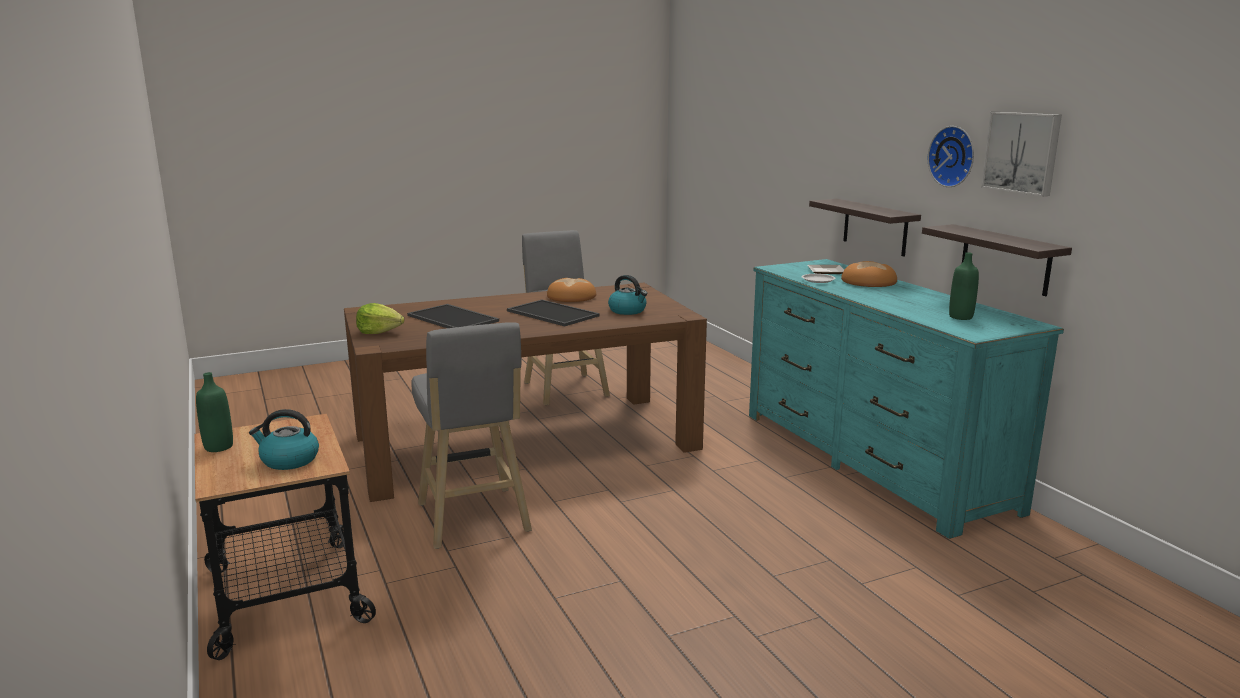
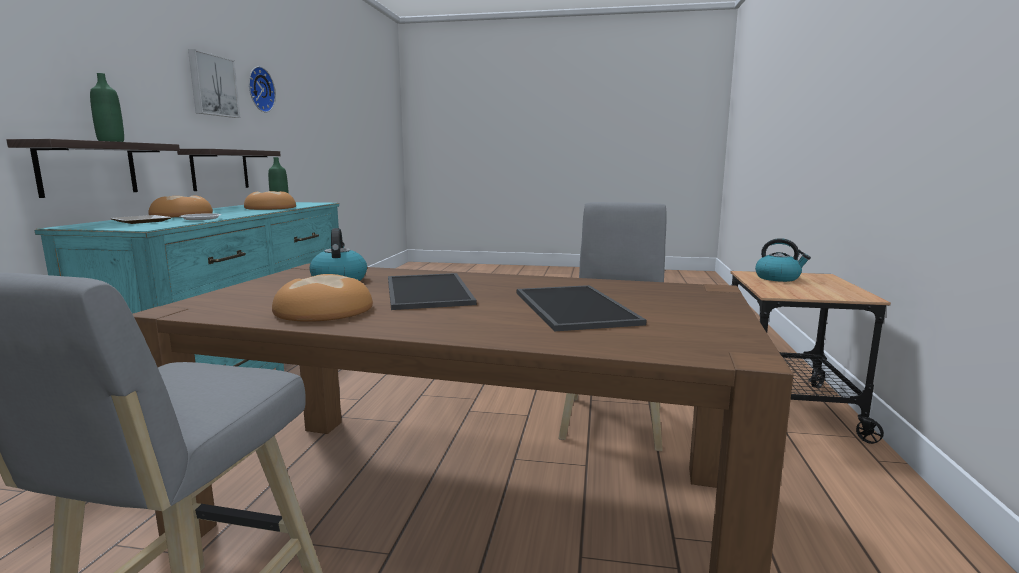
camera: 145 degrees left, 5 degrees down
(218, 447) = (849, 291): green bottle -> green bottle (111, 141)
(379, 332) = (703, 306): lettuce -> none
(907, 307) = (270, 208): none -> bread
(954, 156) = (161, 85): wall clock -> wall clock (259, 89)

